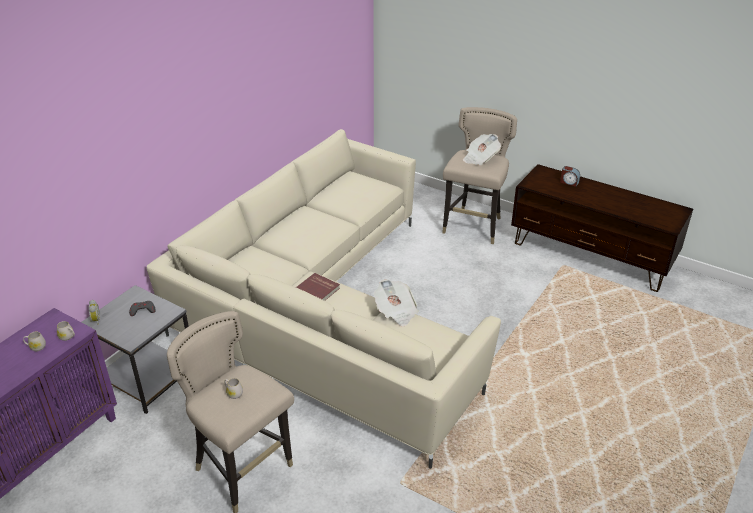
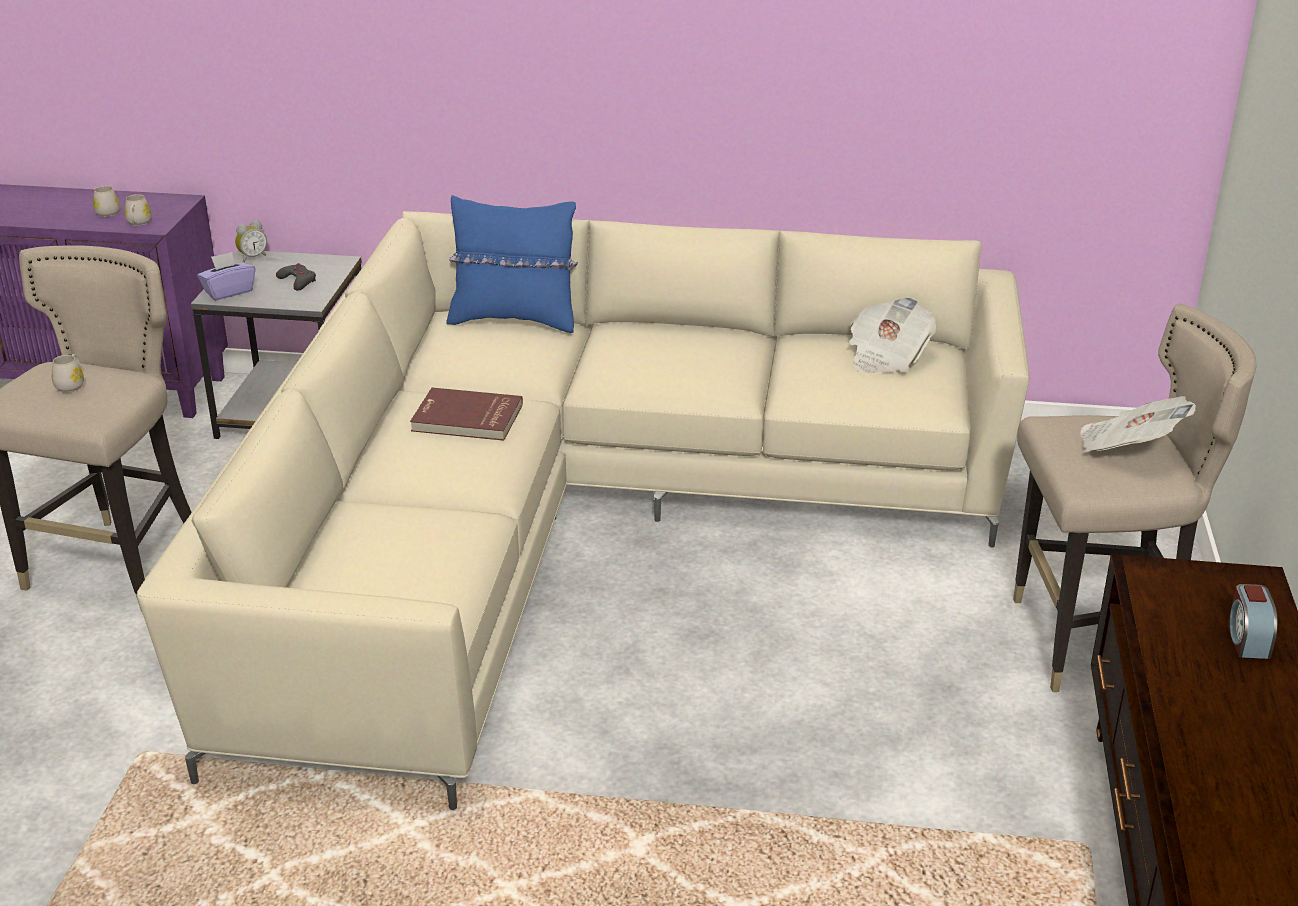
camera: 65 degrees right, 5 degrees down
(130, 336) = (229, 292): none -> purple tissue box
(234, 260) = (514, 320): none -> blue pillow
(396, 312) = (468, 521): newspaper -> newspaper (886, 357)

